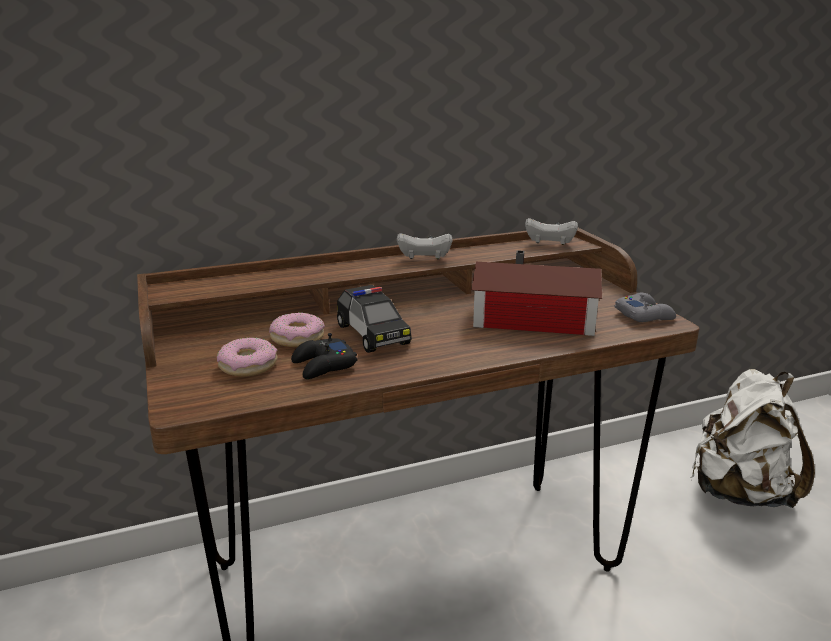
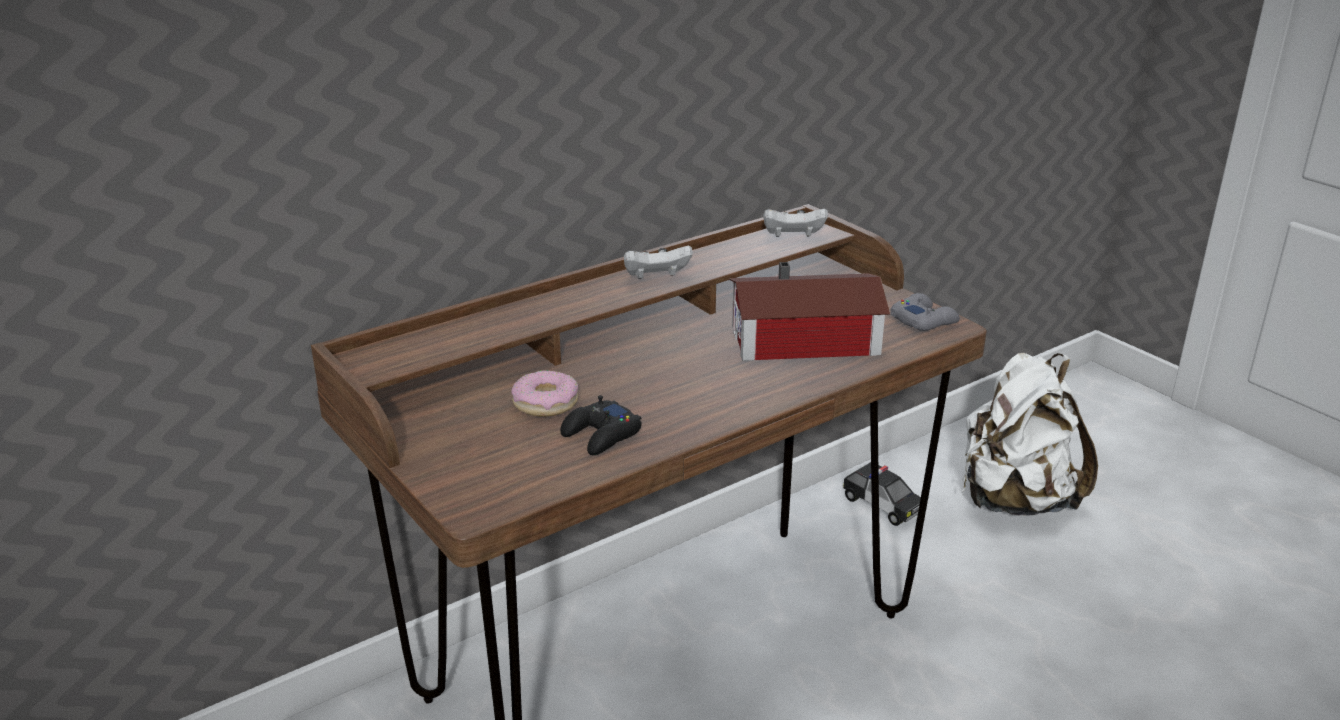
camera: 15 degrees left, 5 degrees up
(248, 365) = (513, 448): donut -> none
(372, 334) = (632, 386): toy car -> toy car (882, 505)

